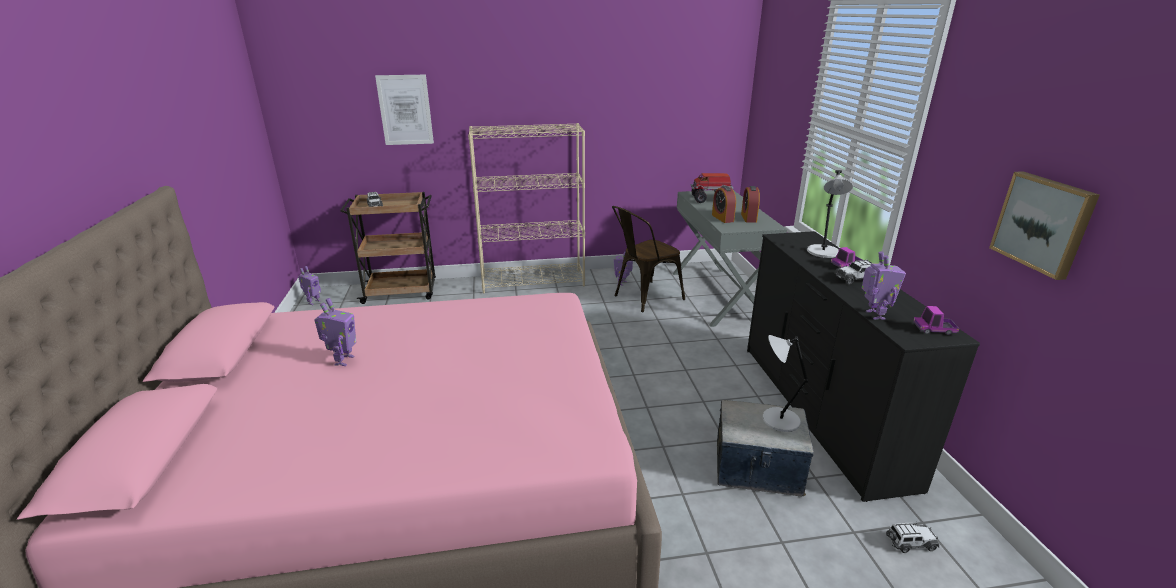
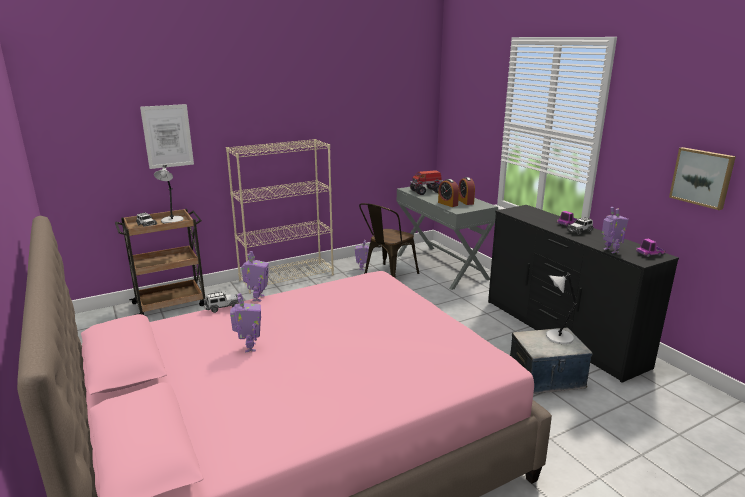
camera: 20 degrees left, 5 degrees down
(313, 302) = (86, 326): toy robot -> toy robot (257, 298)
(823, 252) = (545, 217): grey table lamp -> grey table lamp (172, 221)
(910, 543) = (662, 400): toy car -> toy car (222, 307)

